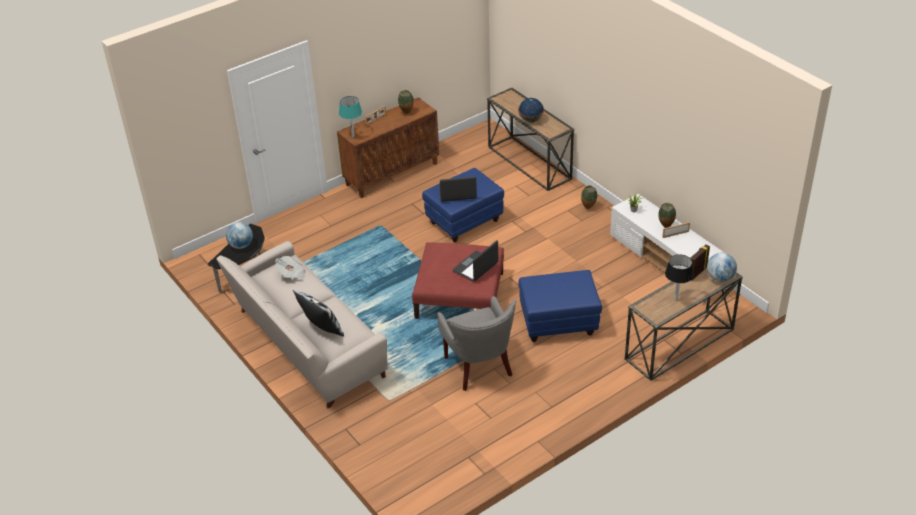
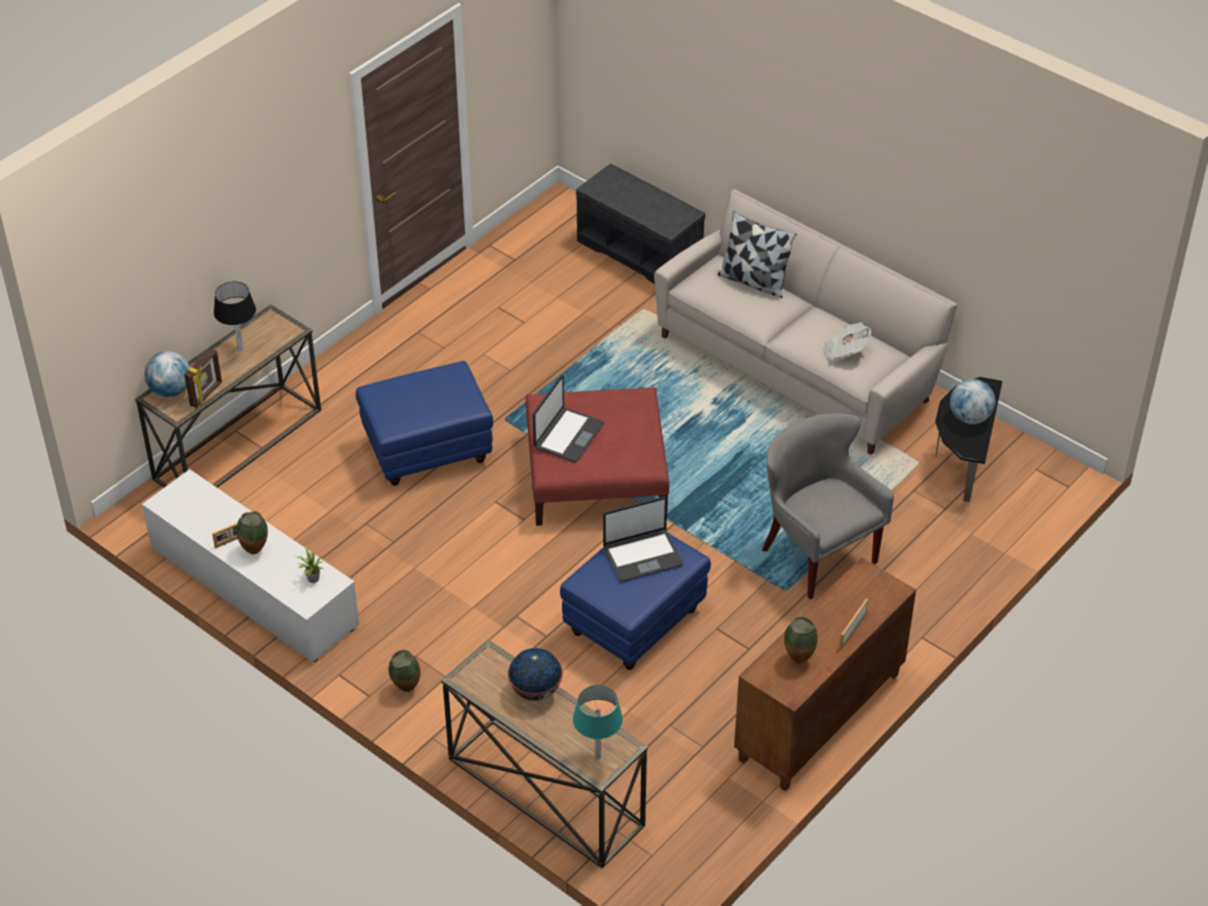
camera: 165 degrees right, 5 degrees up
(353, 136) = (877, 580): turquoise table lamp -> turquoise table lamp (597, 756)
(372, 448) = (641, 252): none -> grey bench
(478, 368) = (532, 368): grey armchair -> grey armchair (817, 554)

